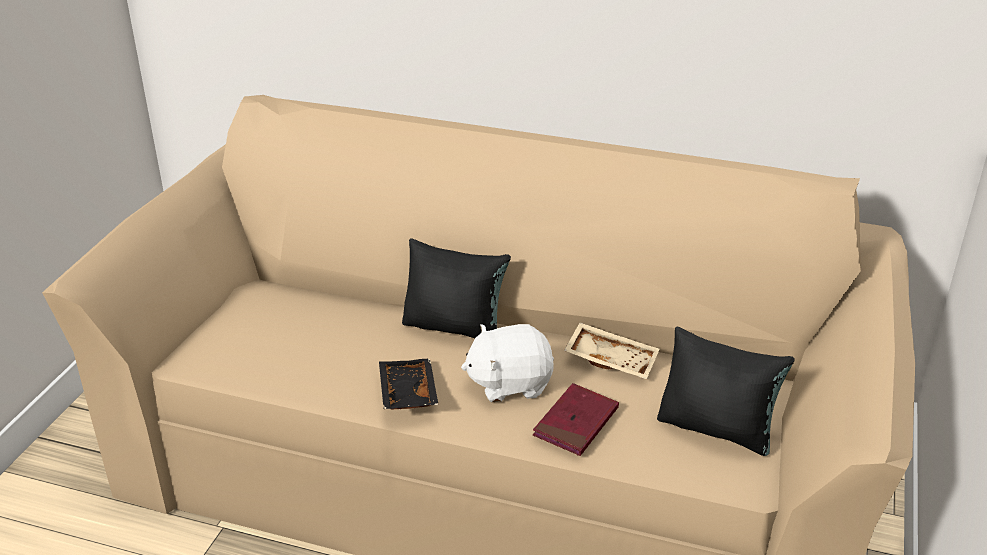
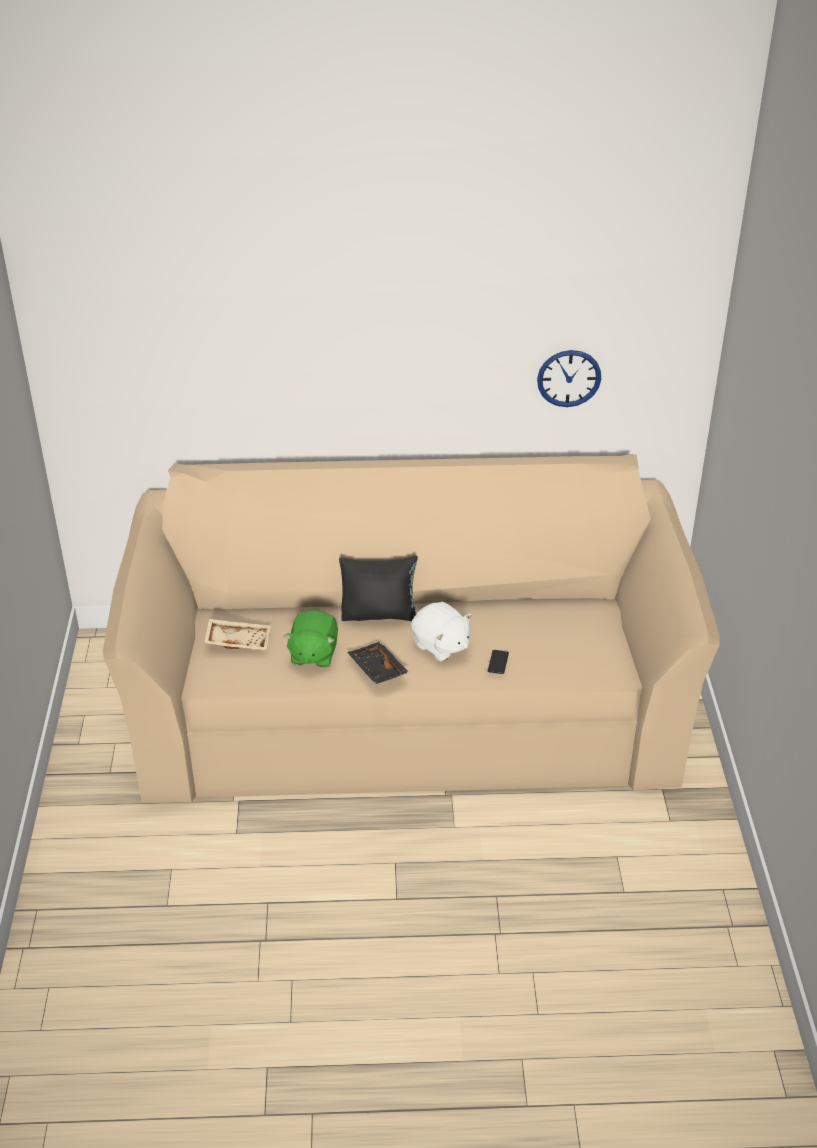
camera: 20 degrees left, 5 degrees up
(341, 356) = (313, 654): none -> green plush toy
(509, 383) = (441, 646): white plush toy -> white plush toy turned 105 degrees counterclockwise
(576, 423) = (498, 662): red book -> phone
(611, 359) = (498, 612): beige tray -> beige tray (238, 640)
(717, 429) = (586, 644): black pillow -> none
(778, 54) = (569, 378): none -> wall clock

